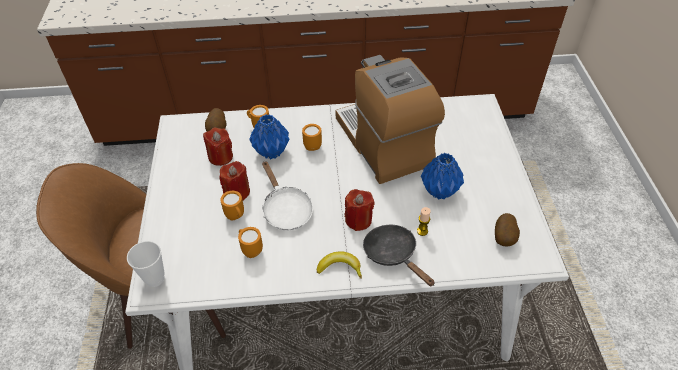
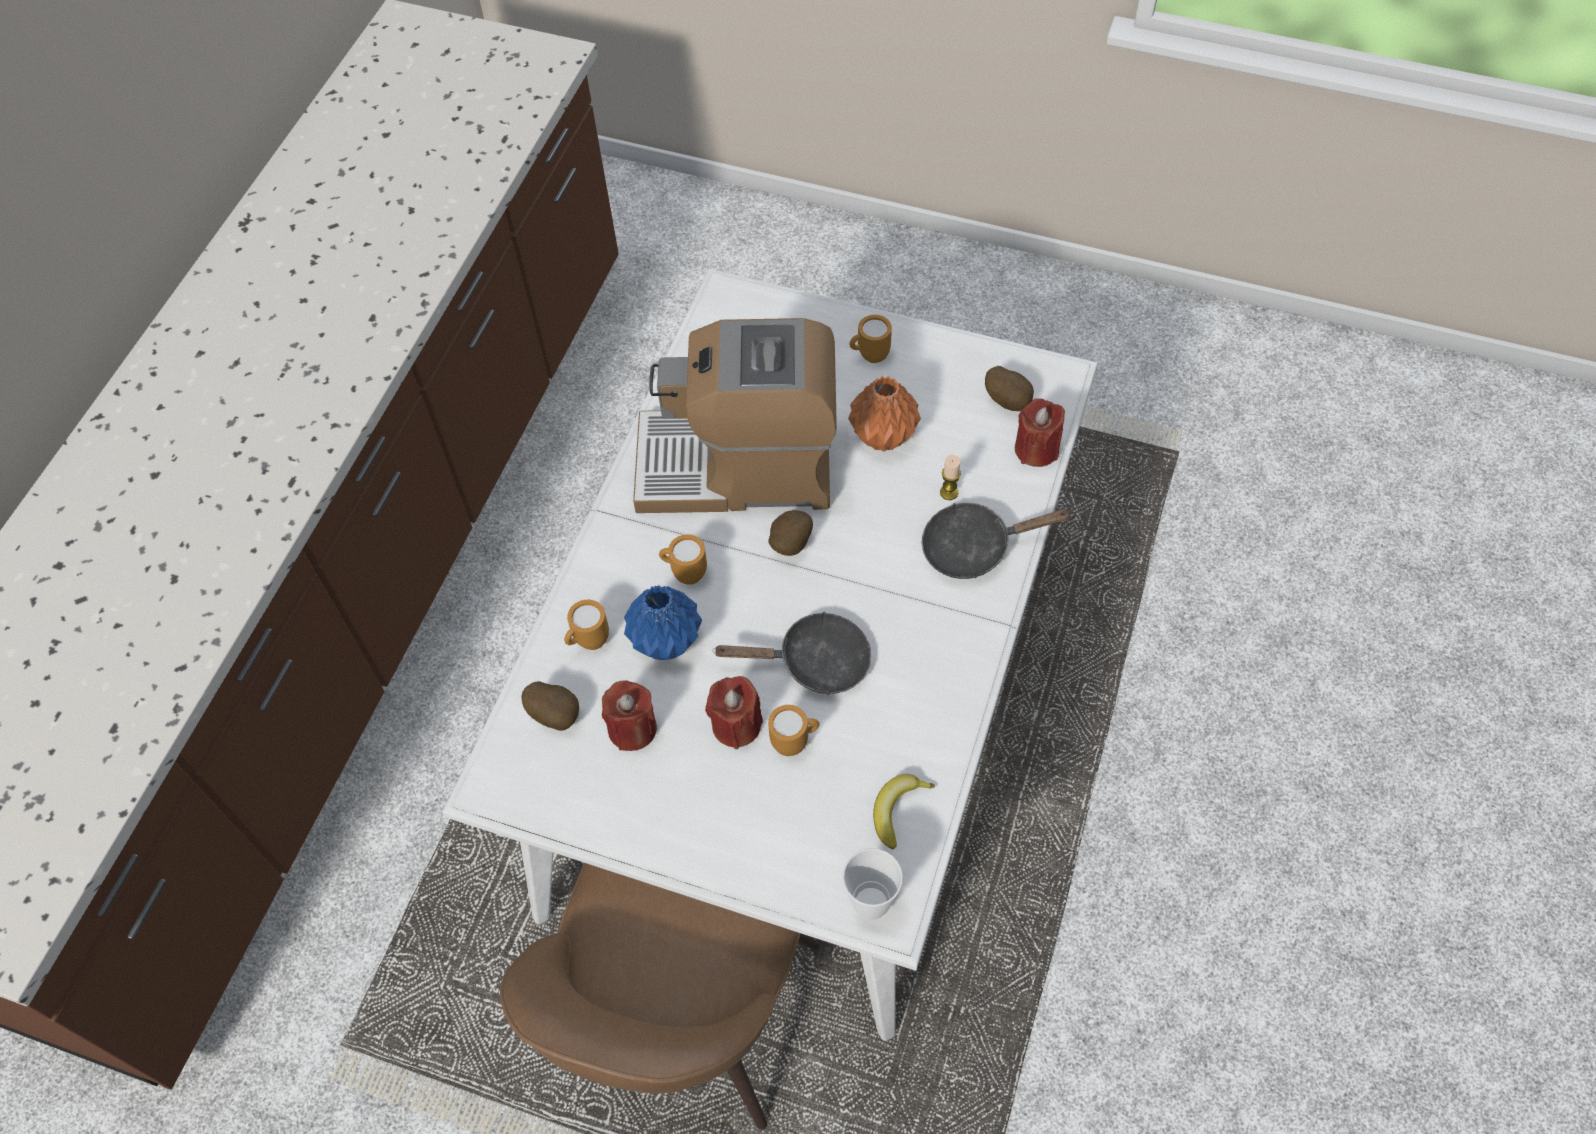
camera: 65 degrees left, 10 degrees up
(250, 250) = (876, 740): orange mug -> orange mug (869, 356)
(285, 209) = (814, 662): white frying pan -> black frying pan
(340, 267) = (967, 625): banana -> banana (897, 810)
(349, 176) = (789, 544): none -> potato
(358, 220) = (887, 566): red candle -> red candle (1036, 449)
(440, 191) = (884, 436): blue vase -> orange vase

